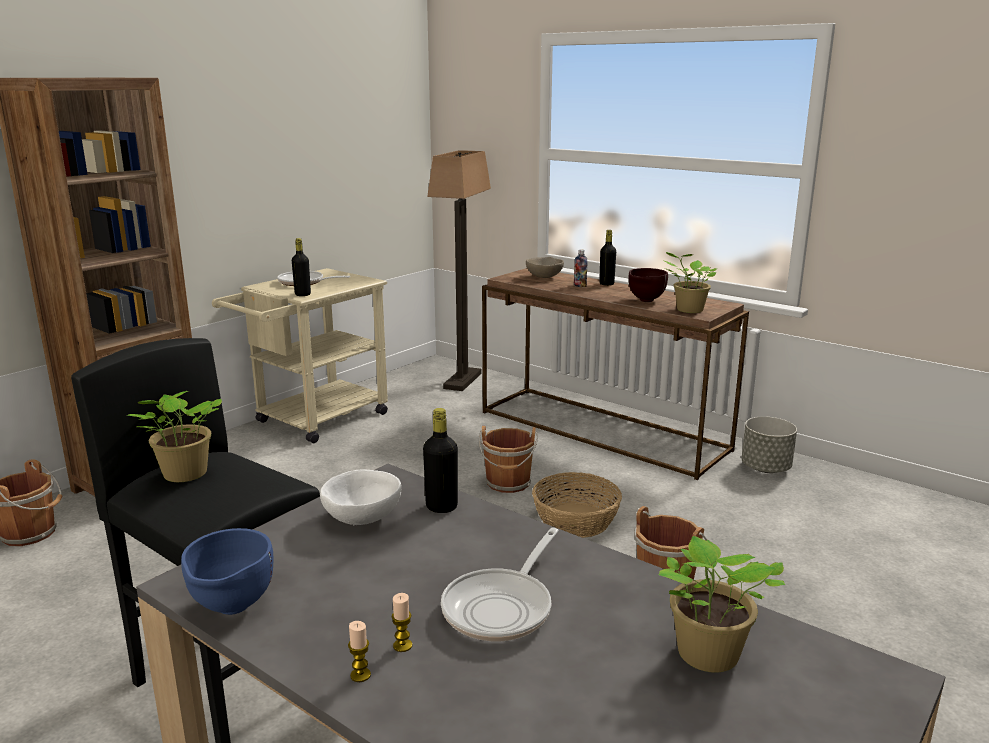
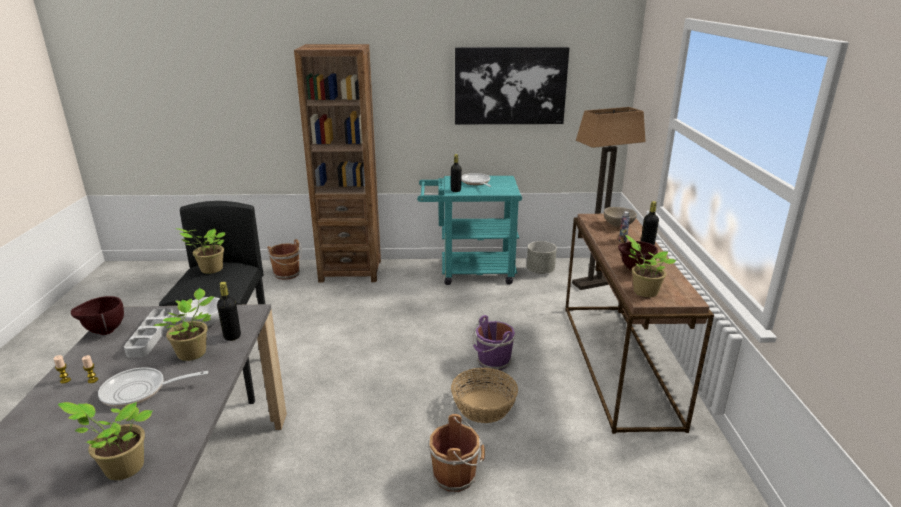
camera: 50 degrees right, 5 degrees up
(231, 609) = (103, 332): blue bowl -> brown bowl
(307, 139) = (510, 86): none -> picture
(313, 421) = (469, 272): beige cart -> turquoise cart
(327, 567) = (151, 335): none -> grey tray
(447, 543) = (194, 353): none -> potted plant
(508, 484) = (492, 362): brown bucket -> purple bucket
(766, 468) = (686, 460): grey planter -> grey planter (540, 271)

